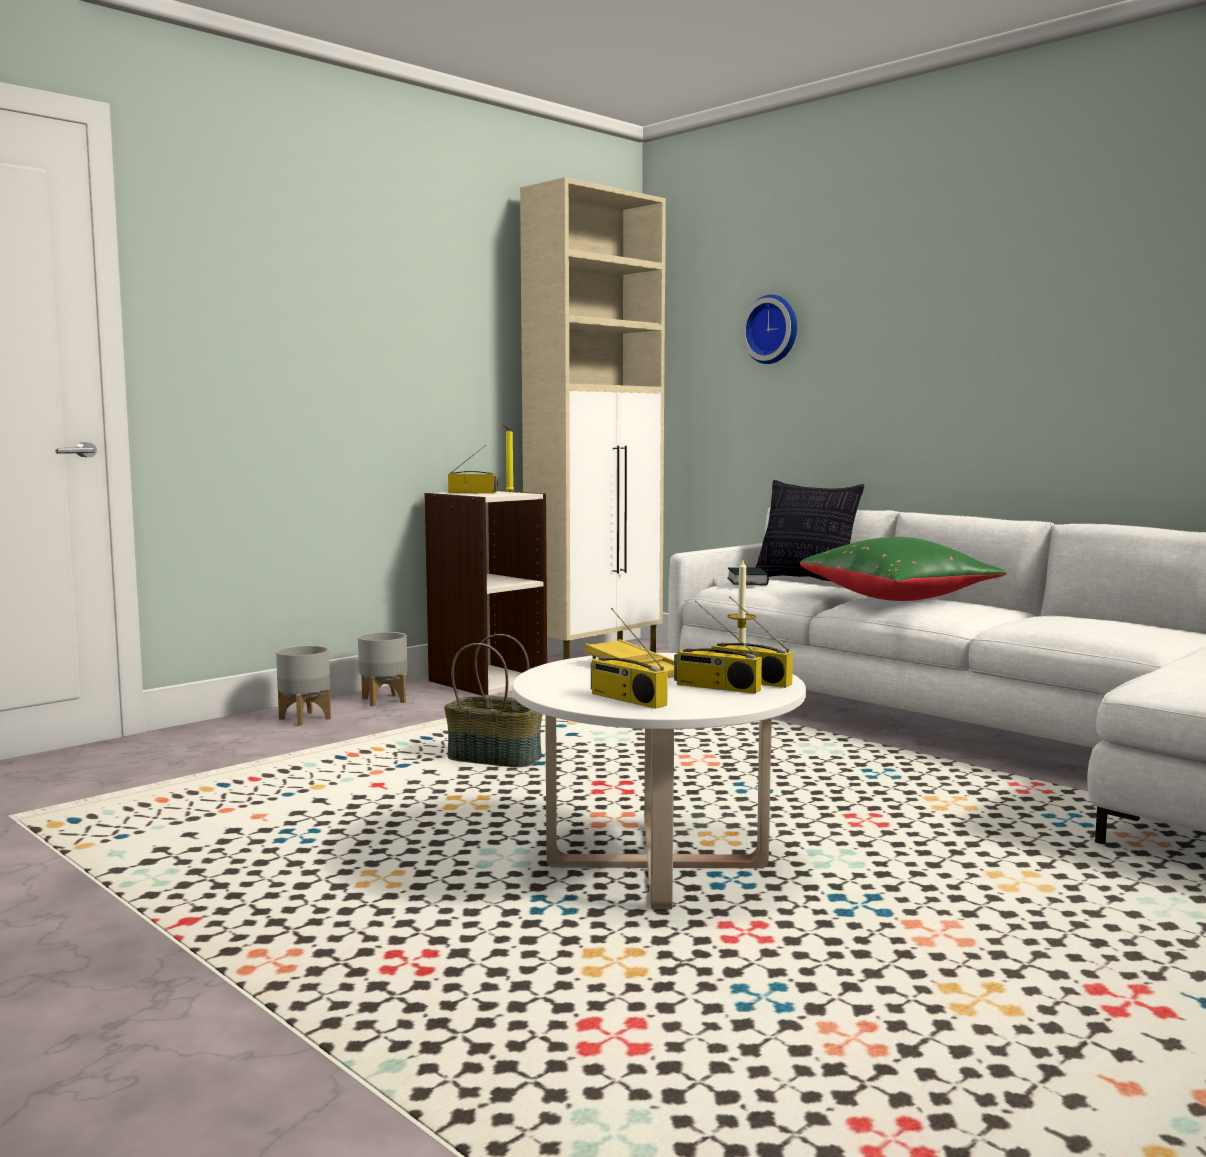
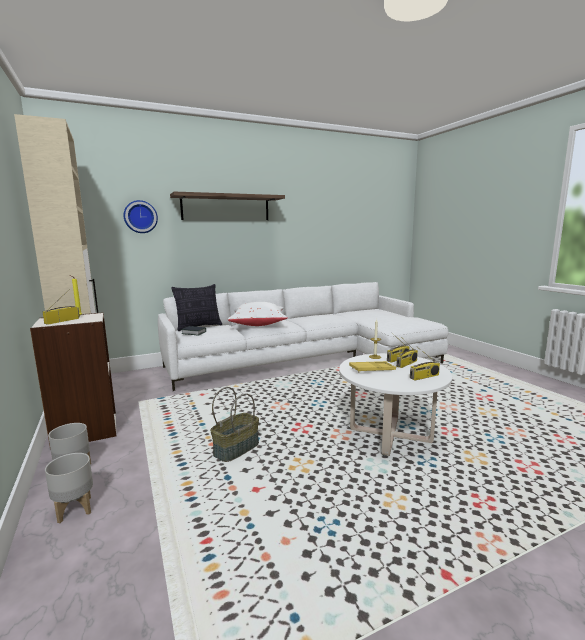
camera: 70 degrees left, 5 degrees up
(899, 599) = (258, 324): green pillow -> white pillow
(945, 292) = (226, 208): none -> shelf

